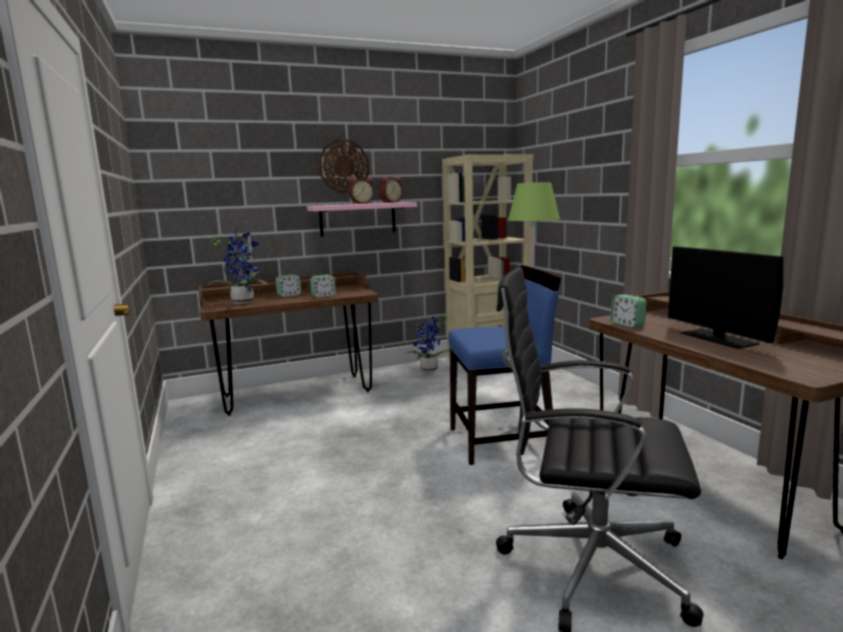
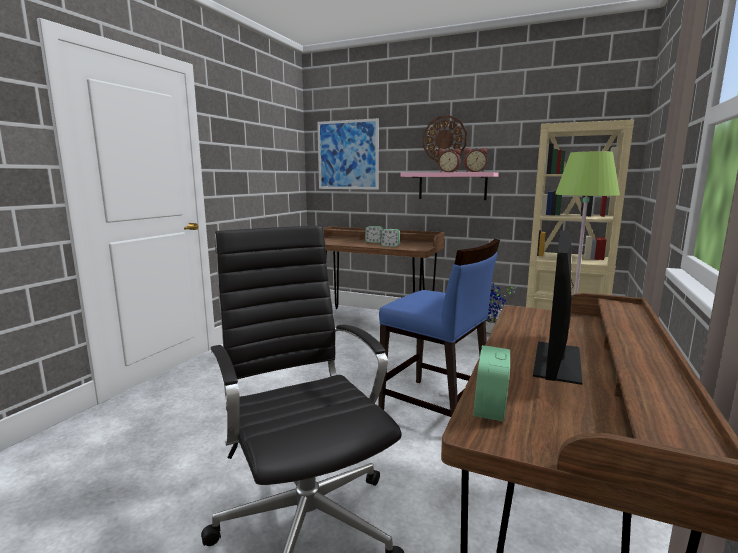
camera: 45 degrees right, 0 degrees up
(213, 185) = (347, 155): none -> picture
(243, 302) = (339, 241): potted plant -> none
(627, 324) = (517, 319): alarm clock -> alarm clock (490, 407)

